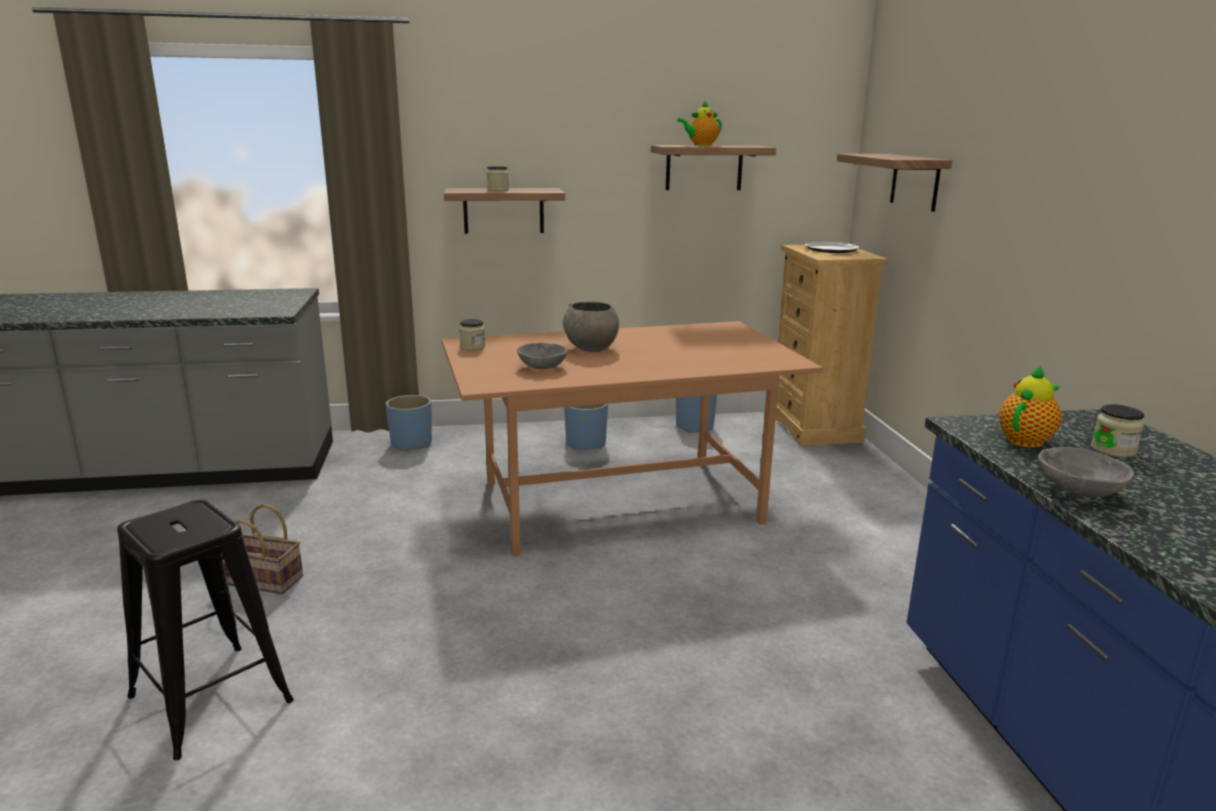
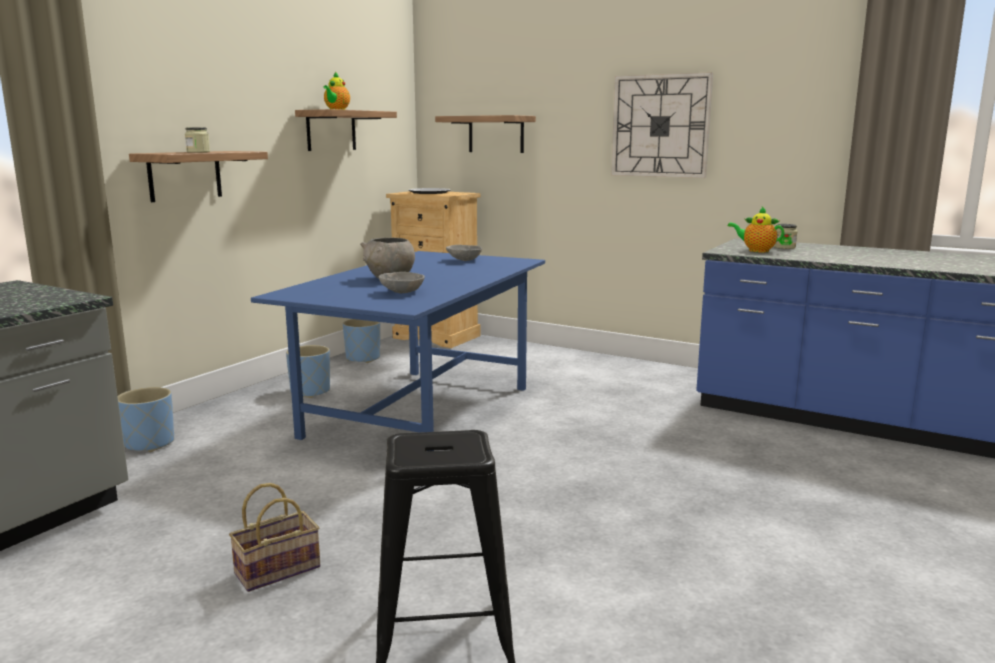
camera: 50 degrees left, 5 degrees down
(472, 347) = (302, 295): jar -> none
(618, 502) = (421, 412): brown dining table -> blue dining table
(1026, 440) = (756, 250): teapot -> teapot turned 60 degrees counterclockwise
(1077, 491) = (822, 258): grey bowl -> grey bowl (463, 260)
(1080, 193) = (660, 126): none -> wall clock

